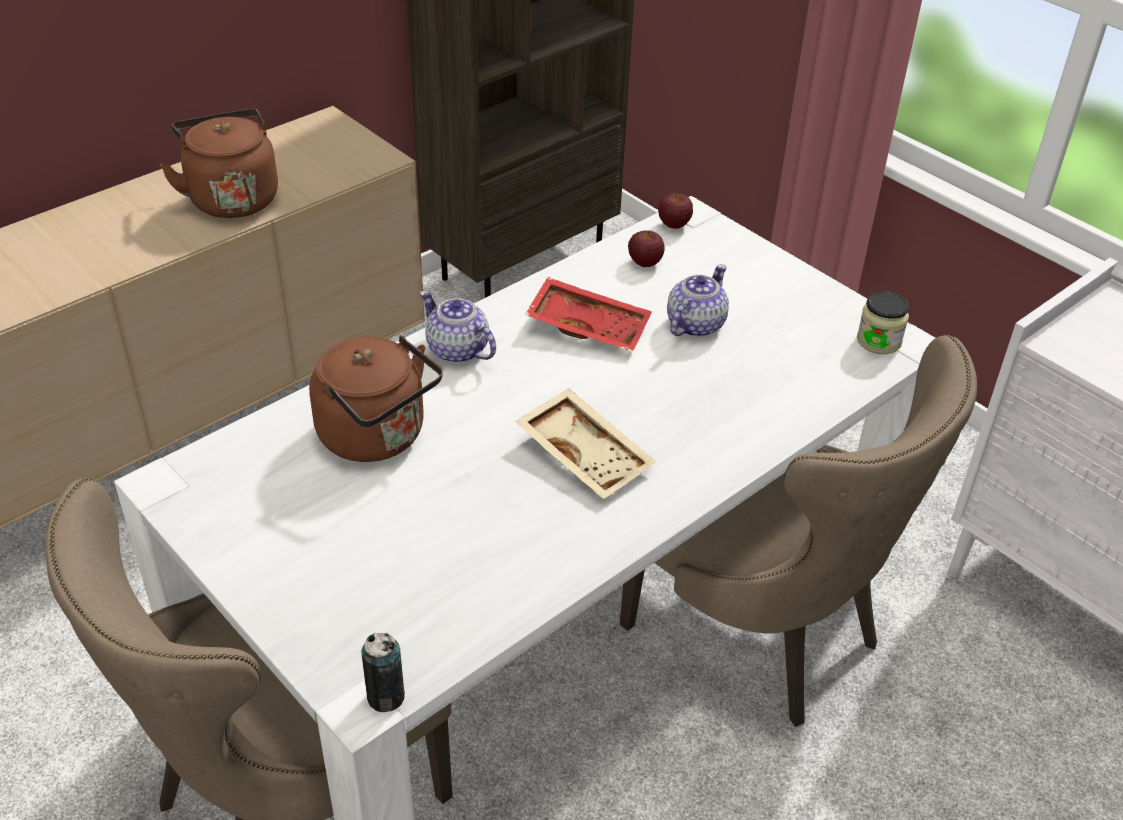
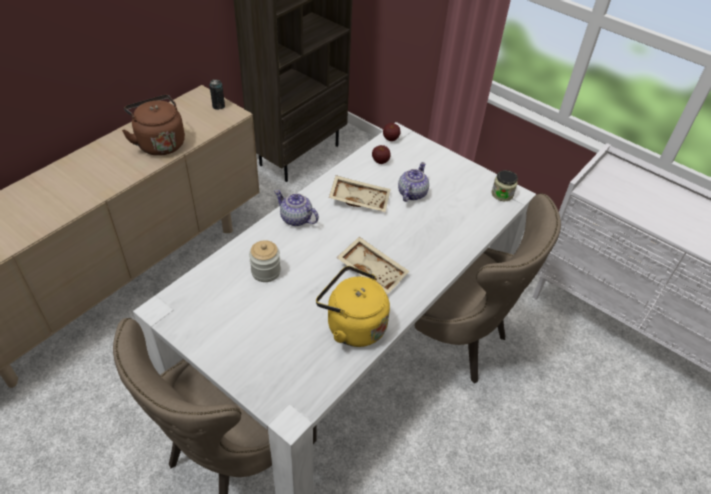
camera: 10 degrees left, 5 degrees up
(377, 437) = (266, 271): brown kettle -> jar
(386, 697) = (301, 413): can -> can (218, 106)
(523, 550) = (352, 325): none -> yellow kettle
(589, 325) = (359, 199): red tray -> beige tray

